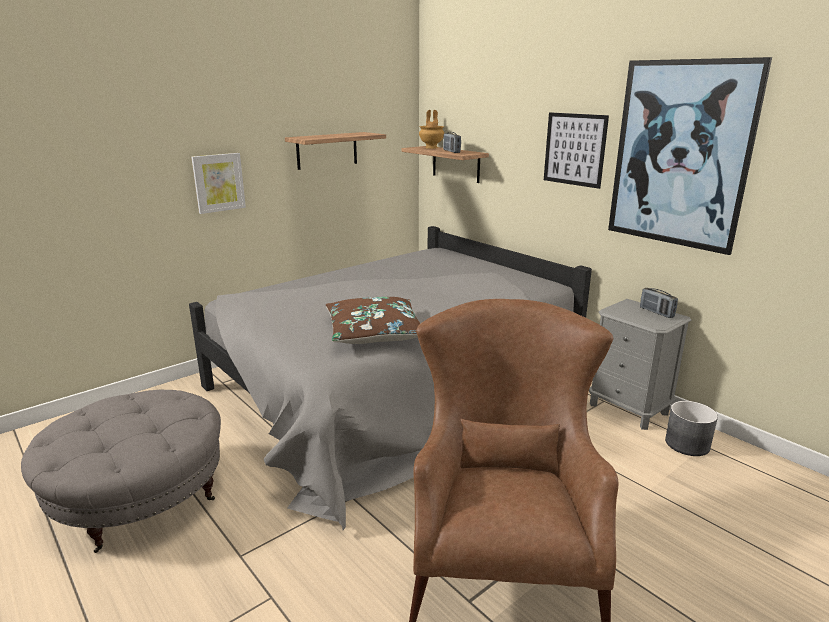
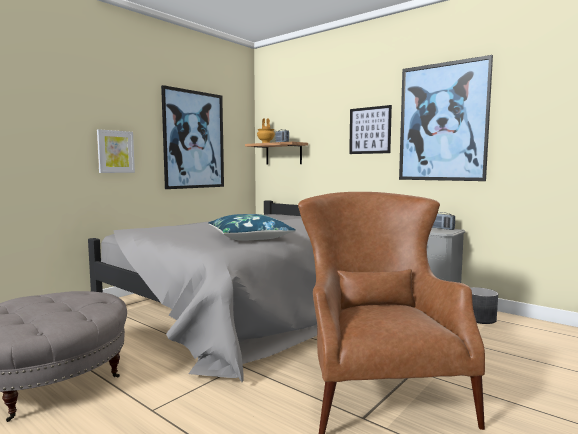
camera: 10 degrees left, 15 degrees down
(327, 150) = (194, 140): shelf -> picture
(374, 332) = (250, 237): brown pillow -> blue pillow

